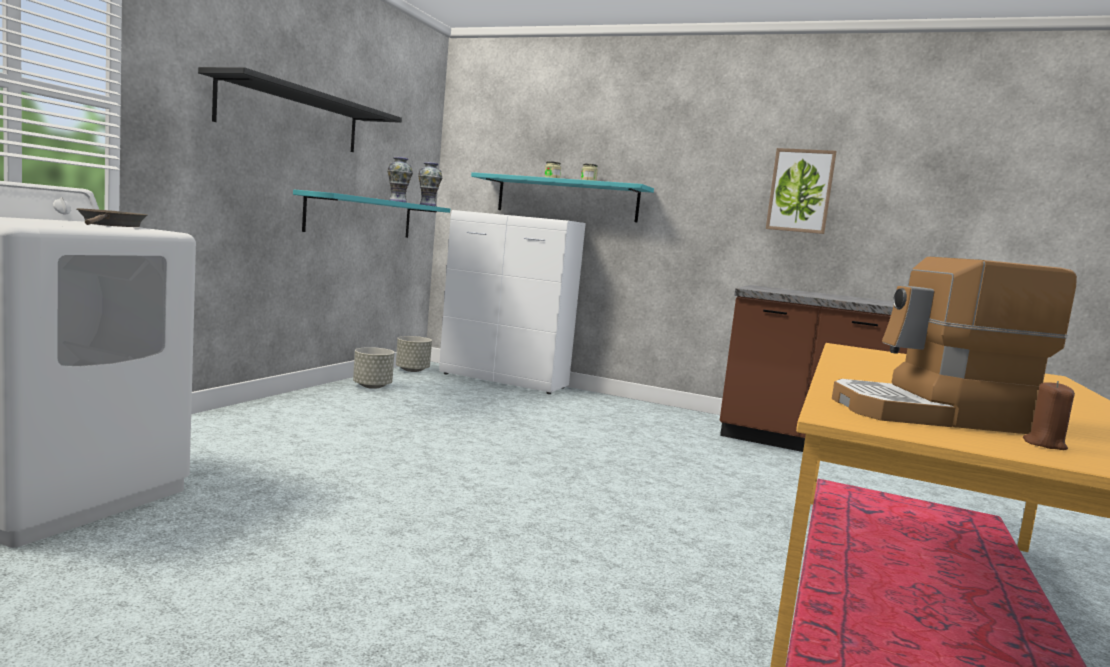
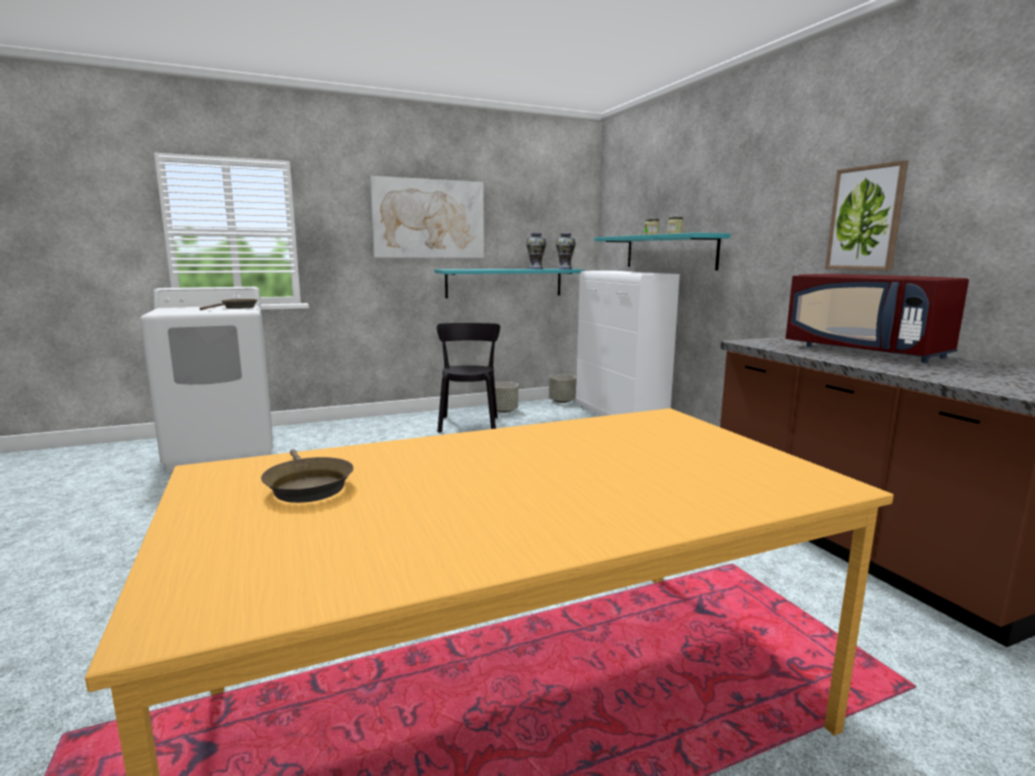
camera: 45 degrees right, 5 degrees up
(291, 117) = (429, 219): black shelf -> picture
(364, 404) = (468, 423): none -> black chair
(838, 296) = (867, 352): none -> red microwave
(933, 415) = (307, 486): coffee machine -> brown frying pan
(1044, 444) = (246, 531): brown candle -> none

